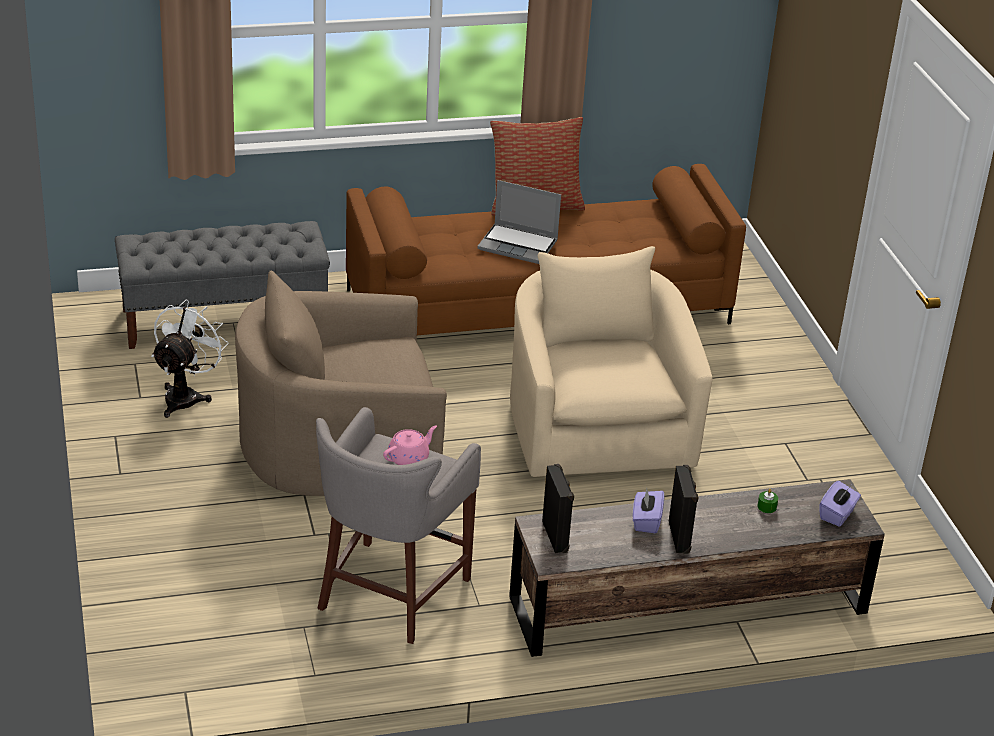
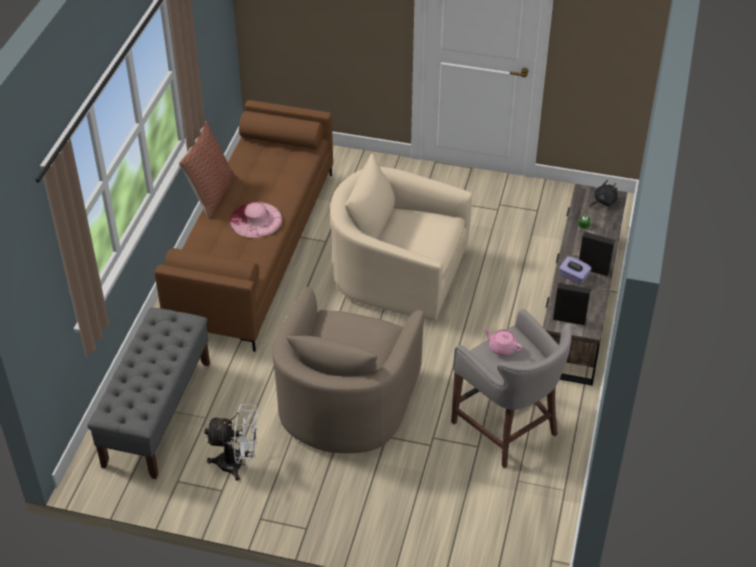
camera: 60 degrees left, 10 degrees up
(186, 396) = (237, 464): white fan -> white fan turned 135 degrees clockwise
(409, 458) = (502, 348): pink teapot -> pink teapot turned 45 degrees counterclockwise
(519, 245) = (256, 219): laptop -> pink hat
(837, 514) = (603, 201): purple tissue box -> black plush toy

